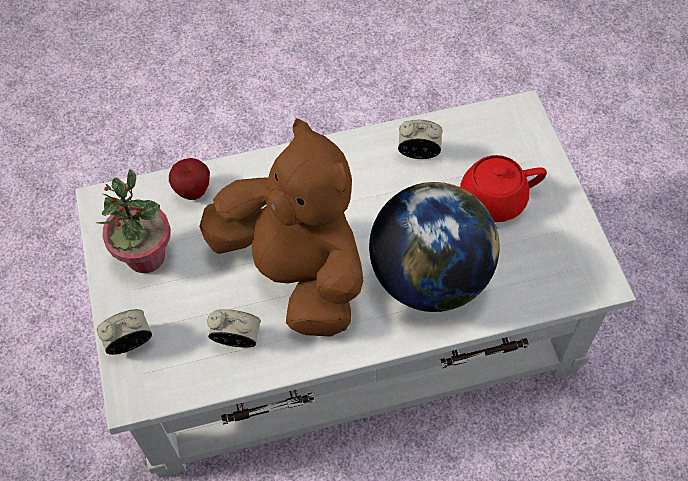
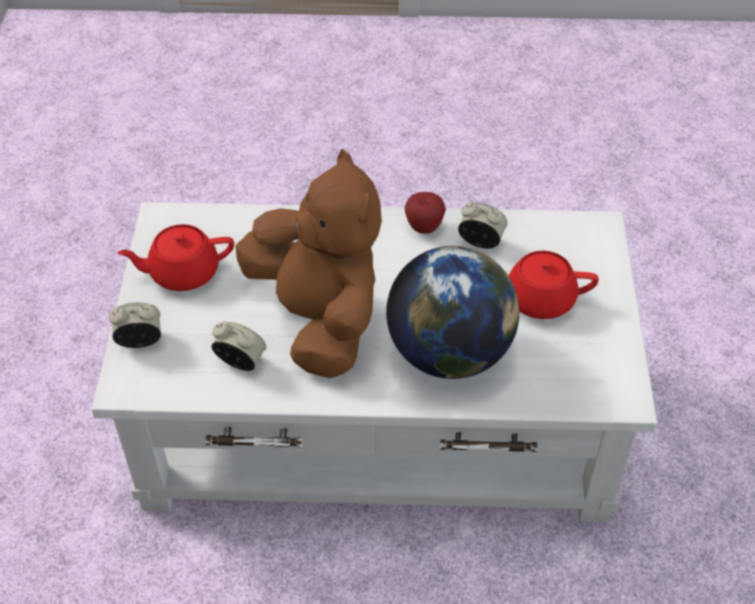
camera: 15 degrees right, 10 degrees down
(145, 257) = (183, 273): potted plant -> red teapot
(193, 192) = (249, 228): apple -> apple (424, 228)

